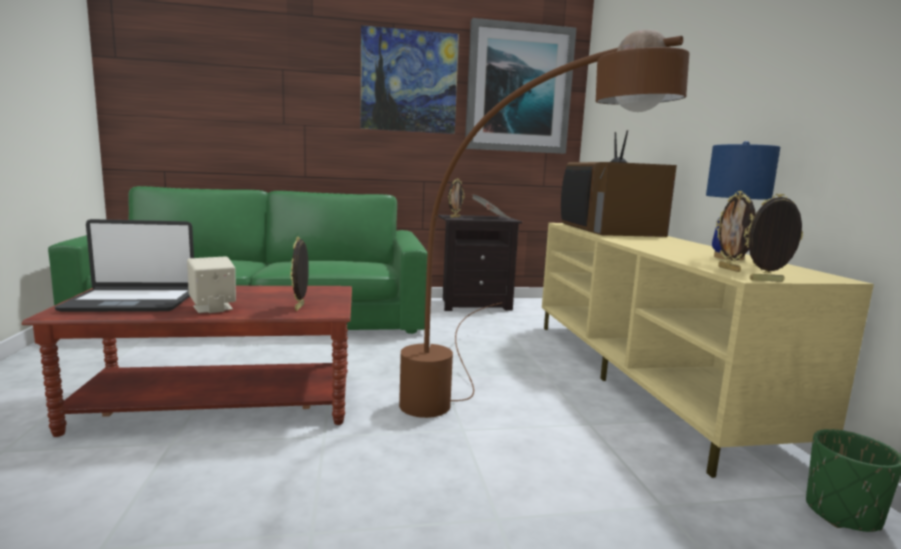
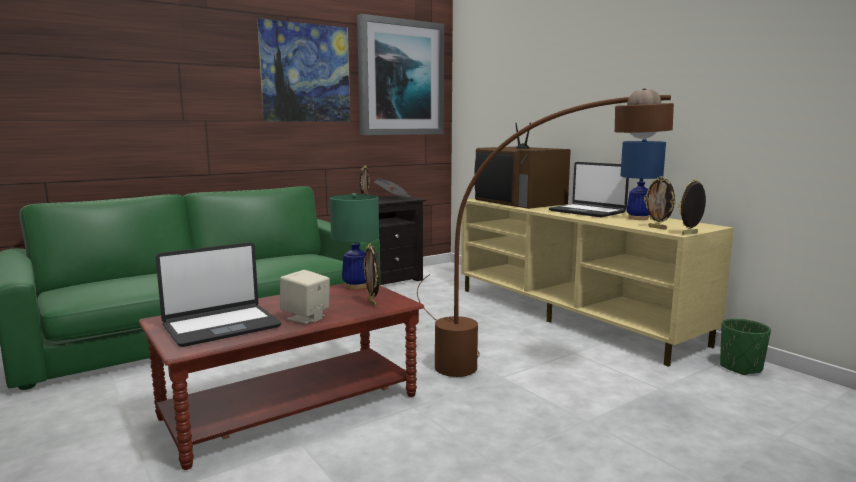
camera: 25 degrees left, 0 degrees up
(325, 289) = (356, 286): none -> green table lamp
(672, 245) = (587, 211): none -> laptop

